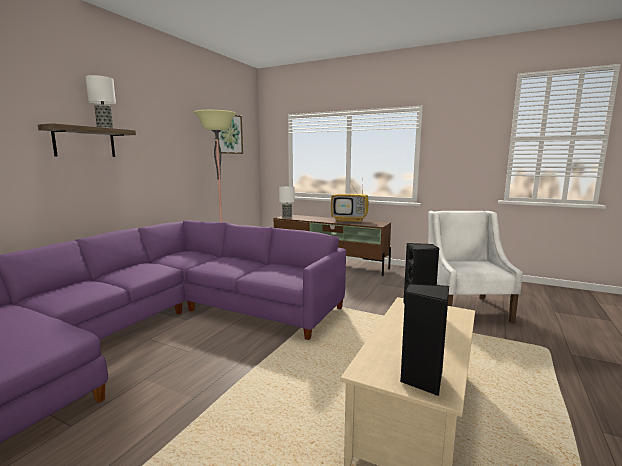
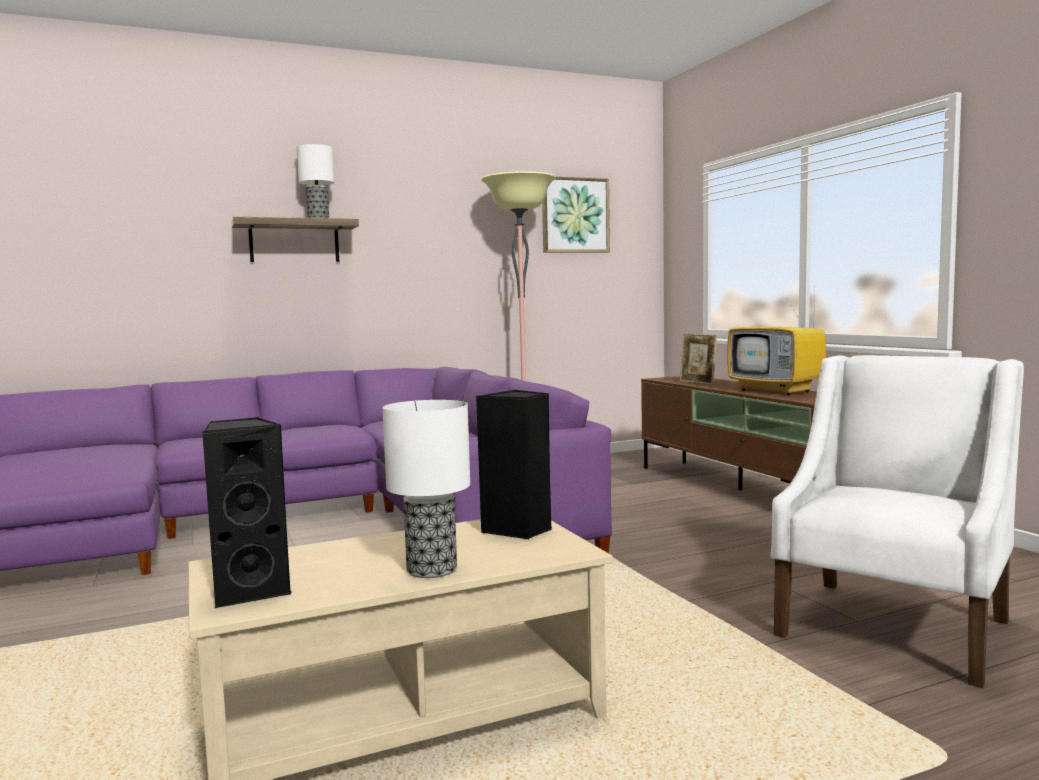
camera: 40 degrees right, 5 degrees down
(287, 217) = (669, 379): table lamp -> table lamp (432, 569)
(306, 219) = (697, 383): none -> picture frame

